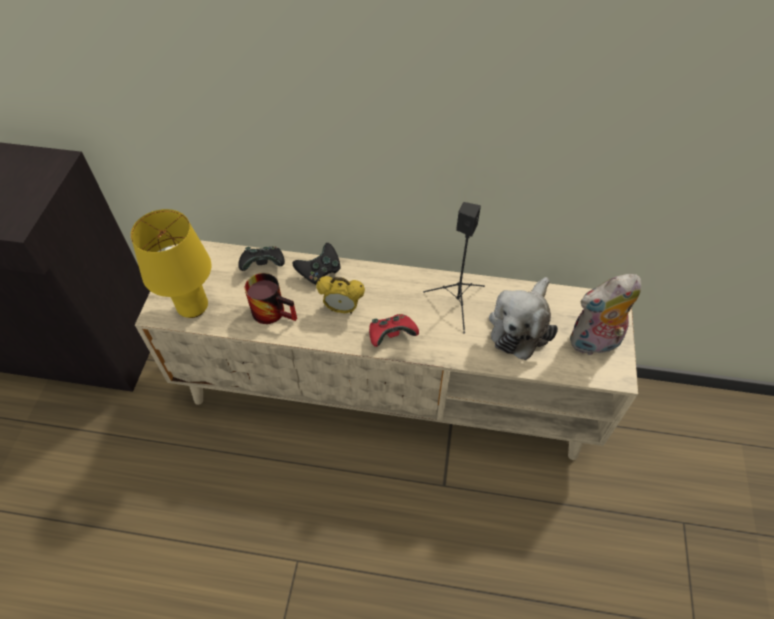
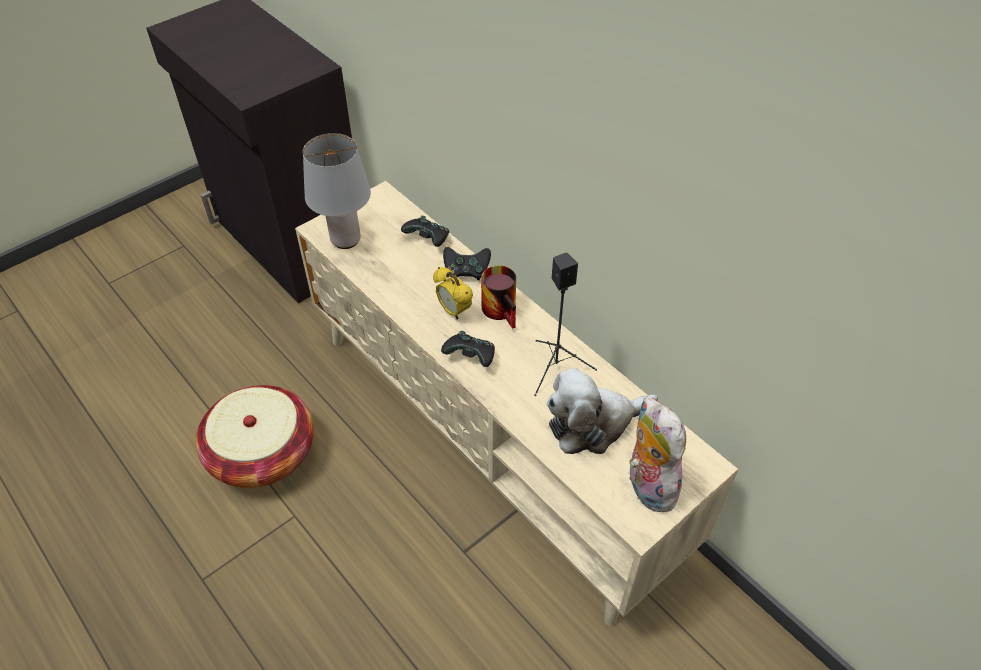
camera: 40 degrees right, 5 degrees down
(192, 308) = (345, 240): yellow table lamp -> grey table lamp
(223, 534) = (262, 453): none -> basket
(275, 310) = (401, 279): mug -> mug (504, 310)
(391, 336) = (471, 357): red game controller -> black game controller
(593, 343) = (646, 485): plush toy -> plush toy turned 45 degrees clockwise

